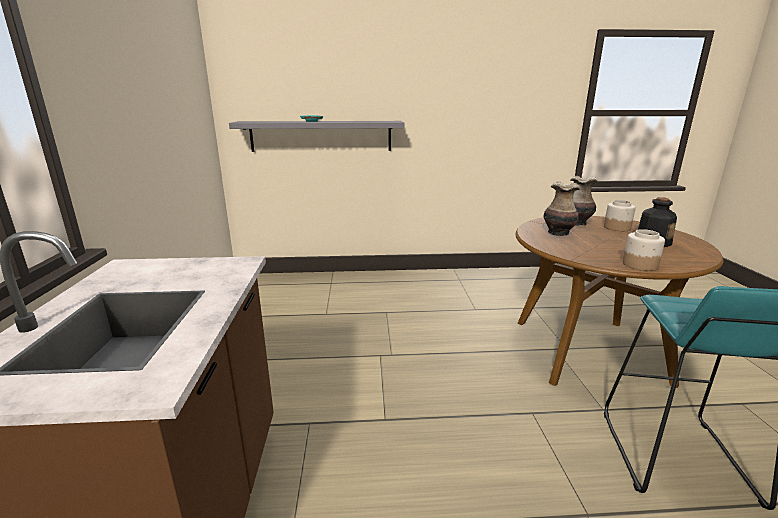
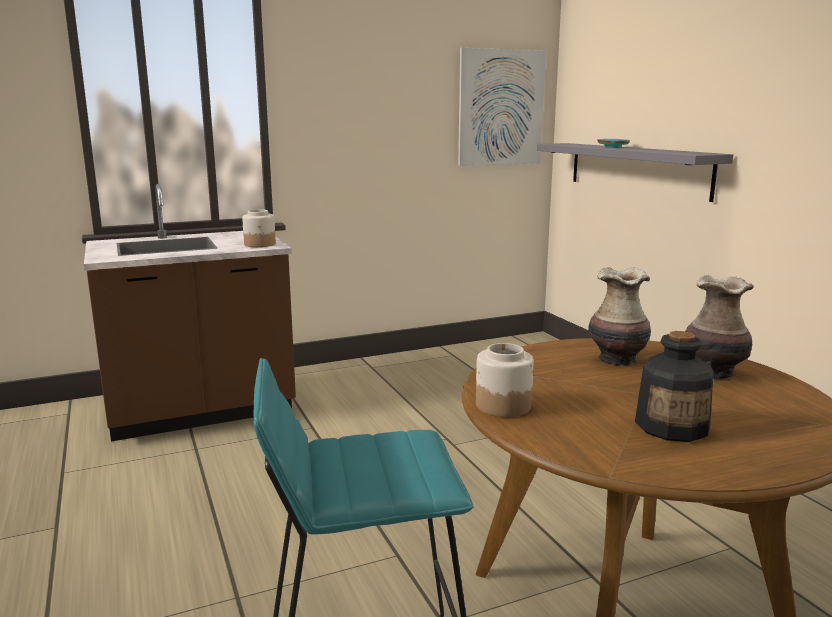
camera: 70 degrees right, 5 degrees down
(192, 91) = (501, 108): none -> picture
(617, 227) = (741, 403): jar -> jar (260, 244)

